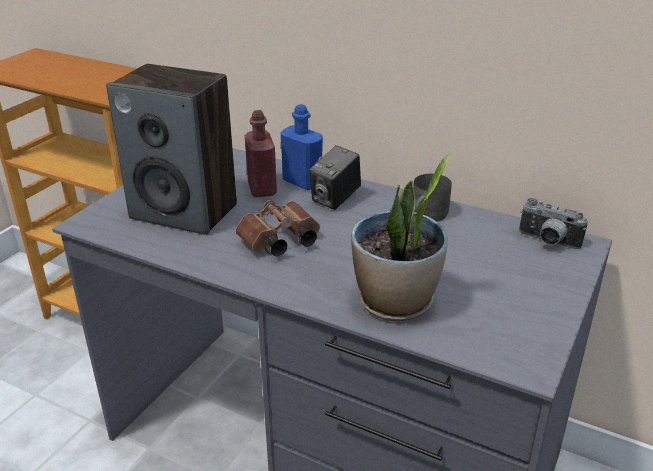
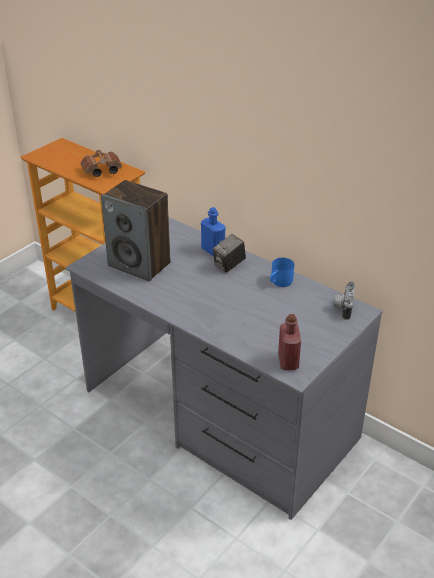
camera: 10 degrees right, 5 degrees up
(262, 188) = (187, 253): red bottle -> red bottle (288, 362)
(278, 243) = (188, 290): brown binoculars -> brown binoculars (101, 171)
(396, 302) = (241, 334): potted plant -> none
(426, 215) = (279, 282): grey mug -> blue mug
(547, 242) = (342, 307): camera -> camera turned 60 degrees clockwise

